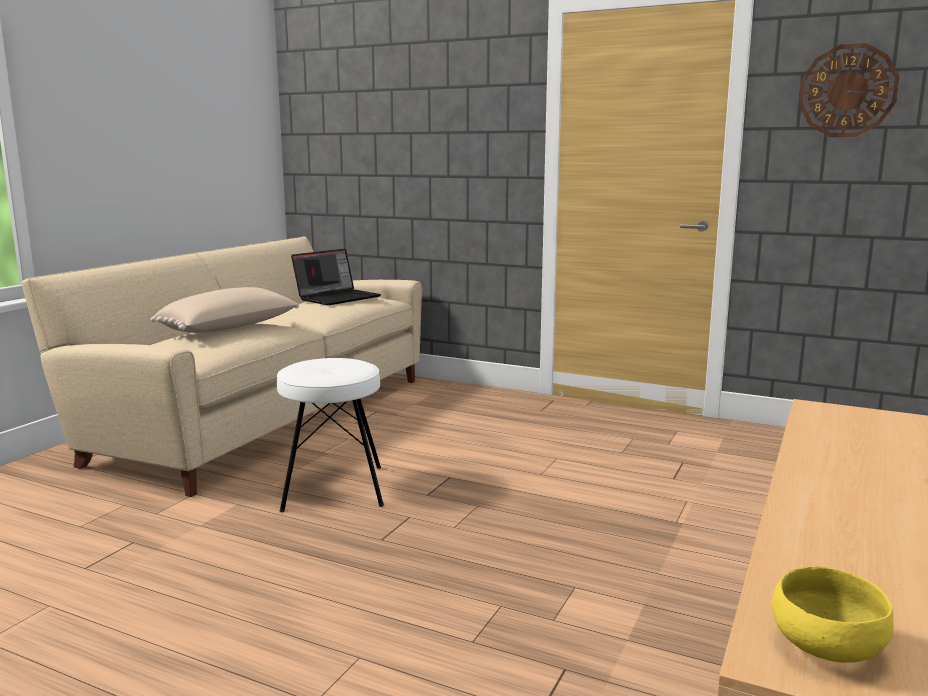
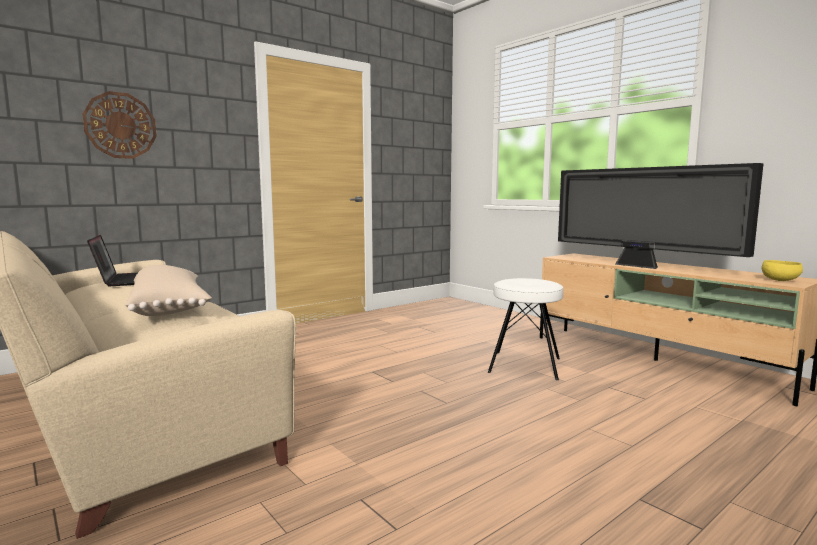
camera: 65 degrees left, 5 degrees down
(333, 488) = (346, 405): white stool -> white stool (525, 365)
(812, 478) = (640, 266): none -> television
(847, 91) = (410, 129): wall clock -> wall clock (120, 125)

